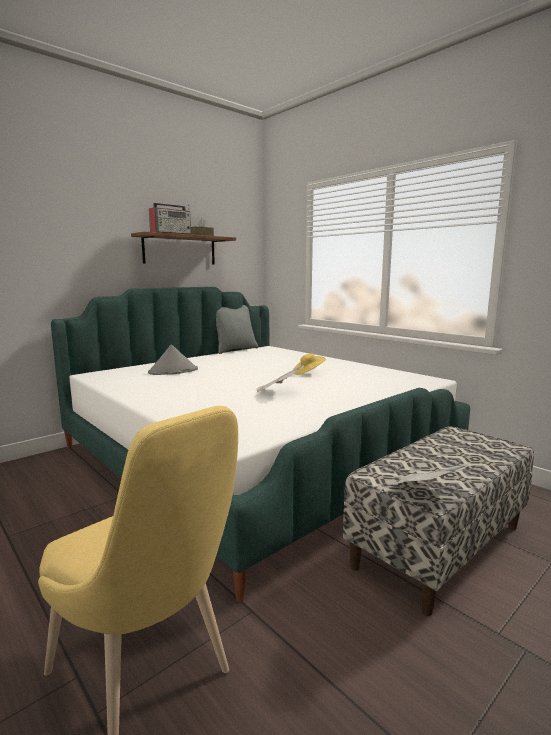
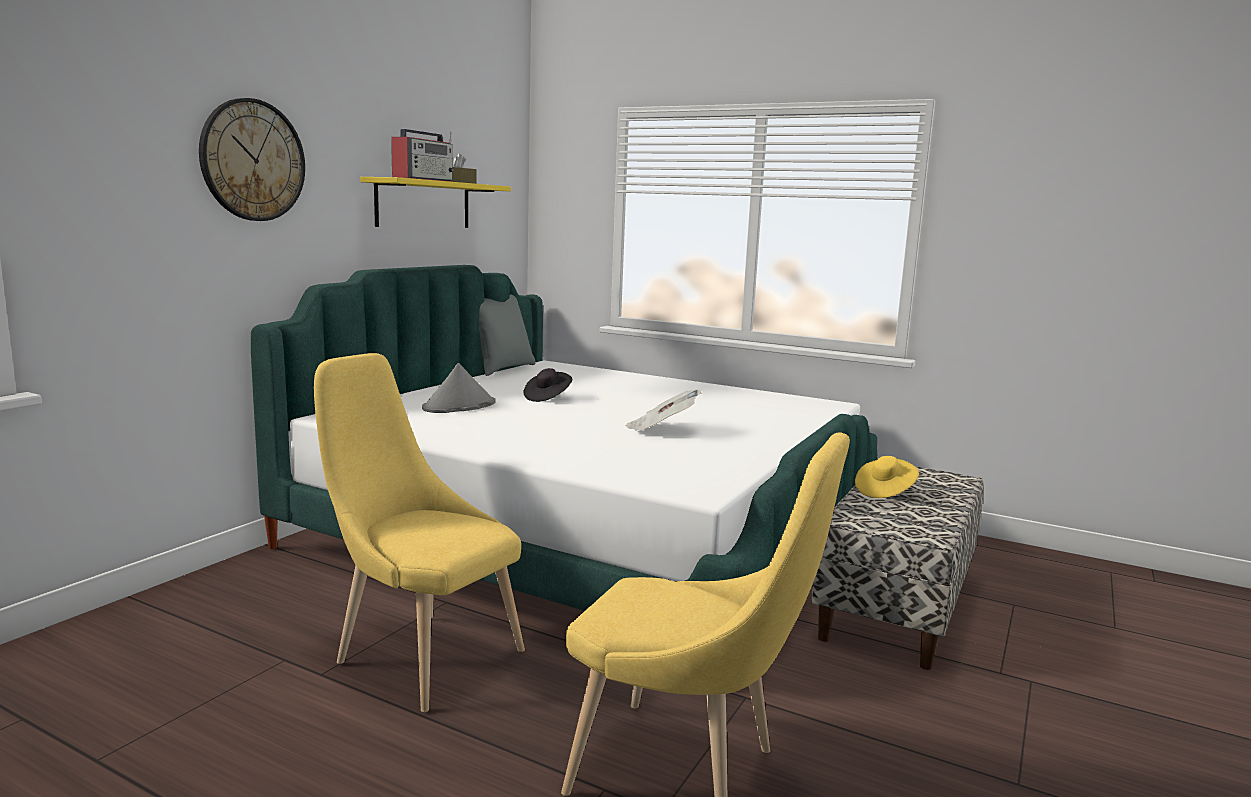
camera: 20 degrees left, 0 degrees up
(51, 224) = (252, 160): none -> wall clock
(73, 531) = (421, 654): none -> yellow chair
(180, 250) = (423, 204): brown shelf -> yellow shelf
(234, 368) = (547, 397): none -> black hat
(308, 373) = (664, 401): yellow hat -> yellow hat (884, 491)
(426, 493) = (920, 531): newspaper -> none

